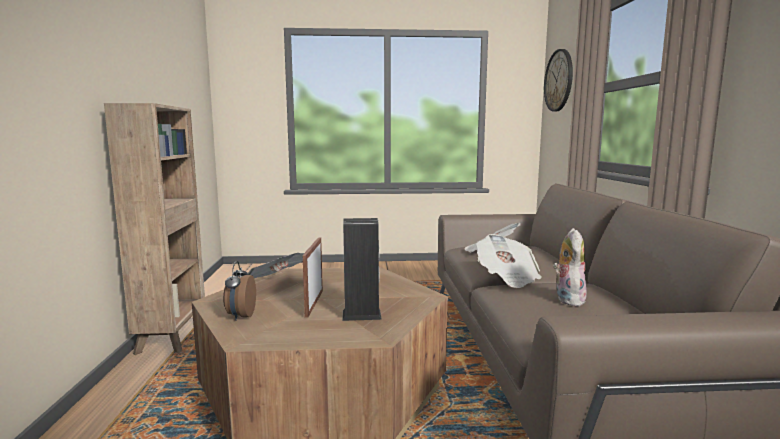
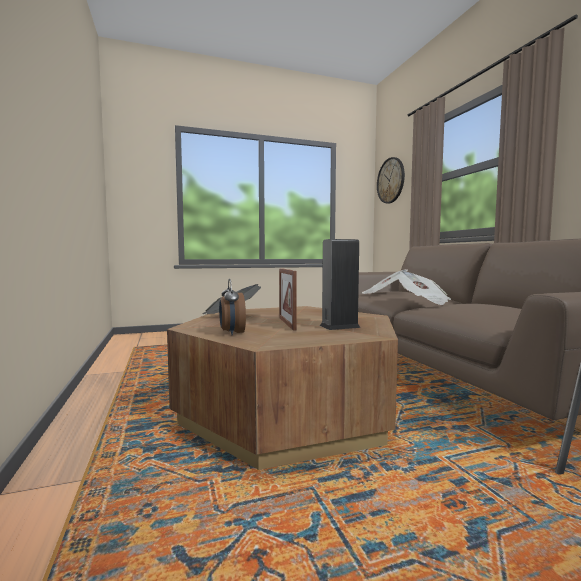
camera: 15 degrees left, 5 degrees down
(173, 336) = (104, 387): brown bookcase -> none
(567, 299) = (488, 306): plush toy -> none

